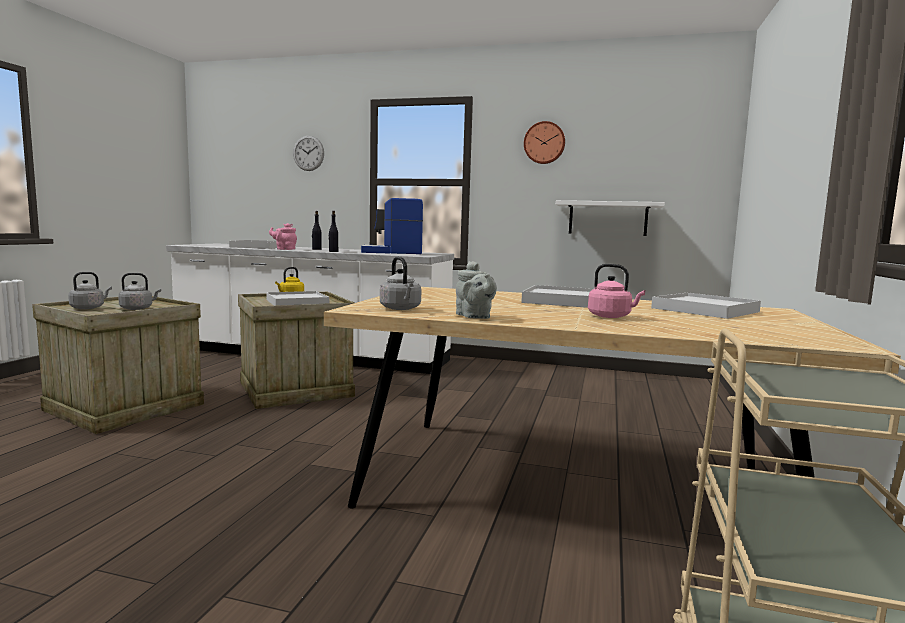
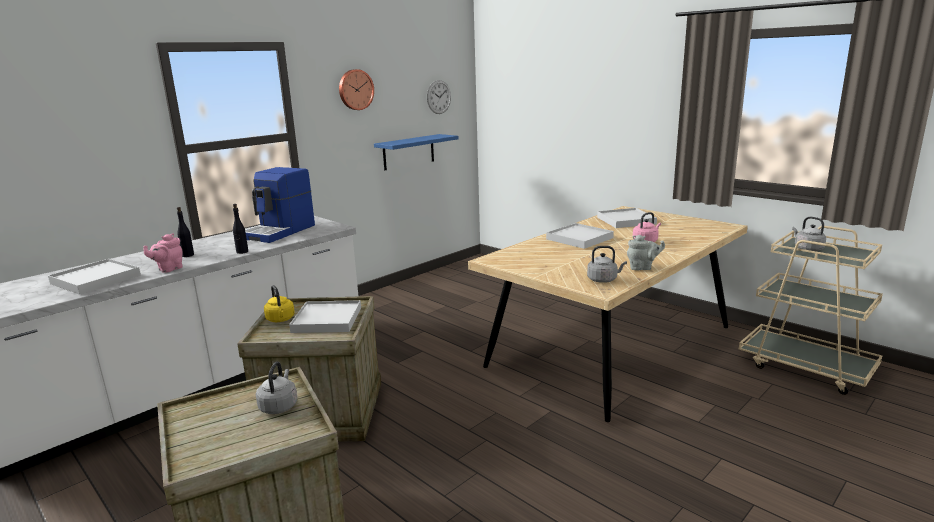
camera: 60 degrees left, 10 degrees up
(89, 308) = (233, 440): grey kettle -> grey kettle (807, 249)
(308, 153) = (65, 121): wall clock -> wall clock (438, 97)
(607, 218) = (408, 152): white shelf -> blue shelf

